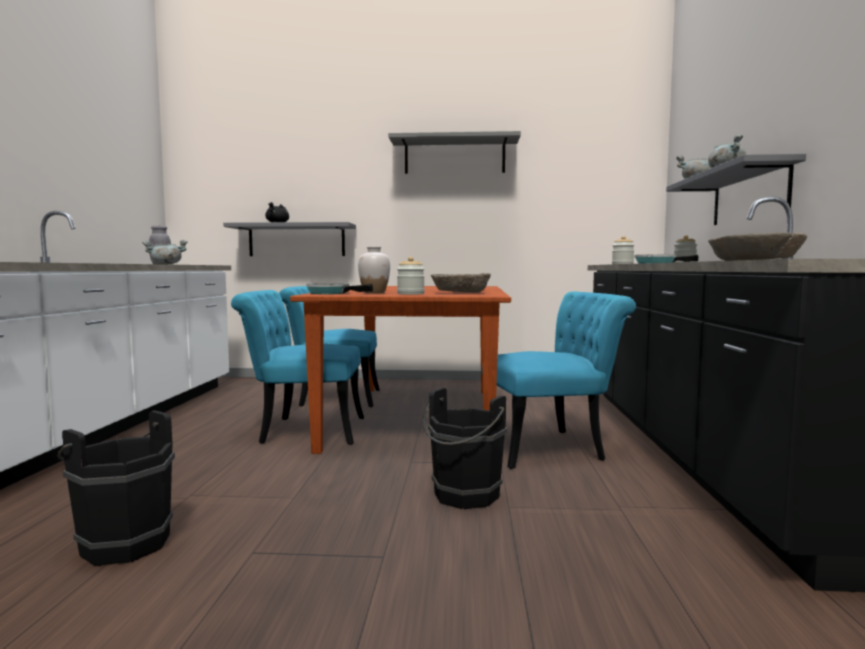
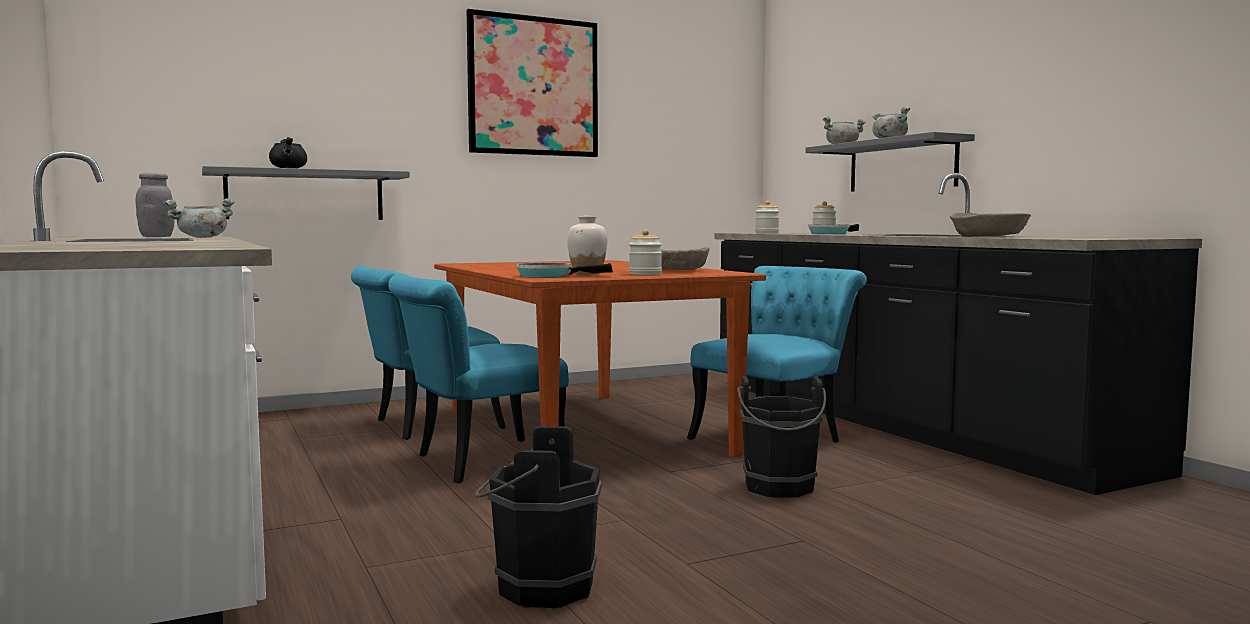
camera: 30 degrees left, 0 degrees up
(454, 156) = (533, 86): grey shelf -> picture

